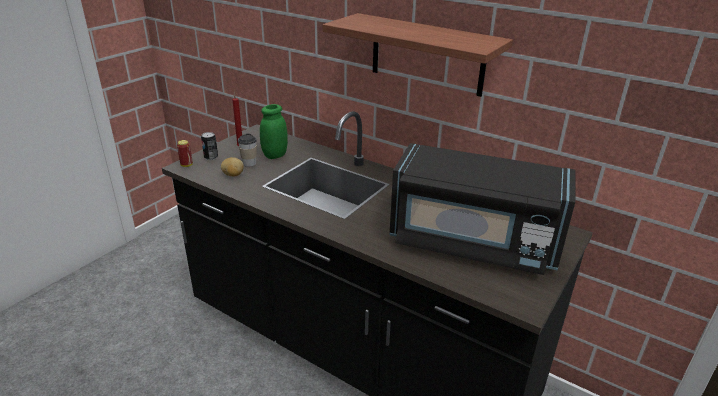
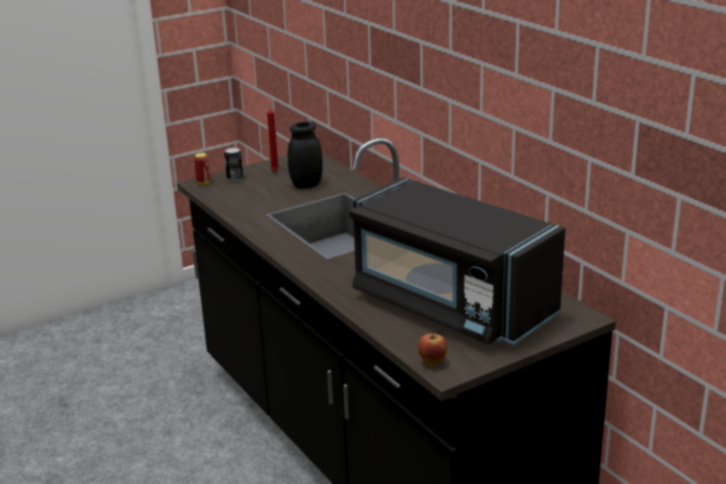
camera: 25 degrees right, 5 degrees down
(233, 175) = (244, 199): potato -> none
(249, 163) = (271, 189): cup -> none
(275, 155) = (306, 185): green jar -> black jar
(427, 55) = (461, 75): shelf -> none
(508, 300) = (432, 362): none -> apple

